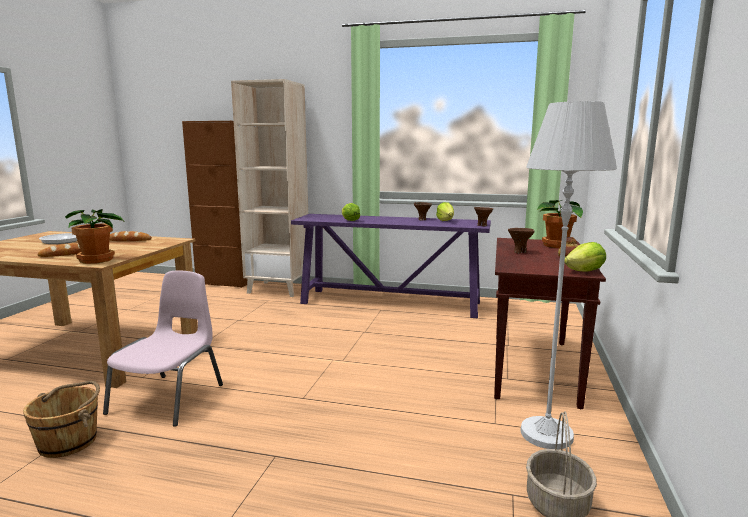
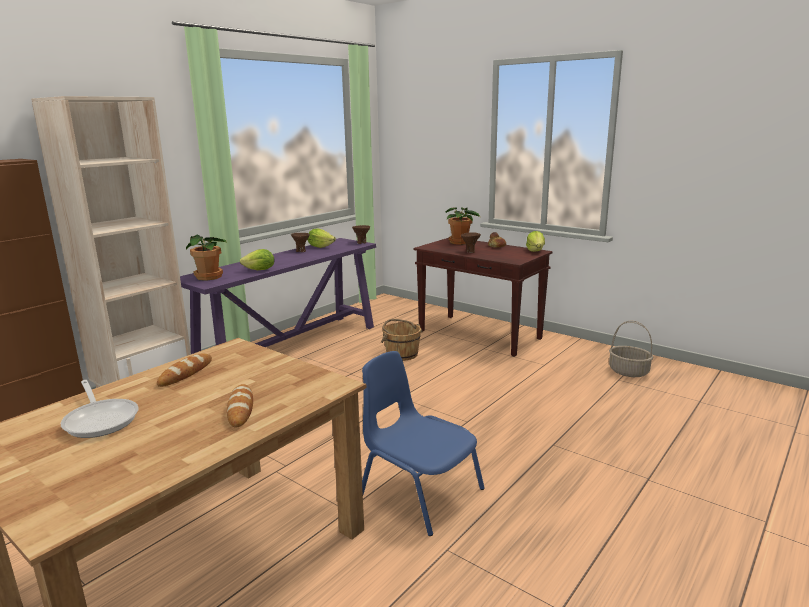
camera: 65 degrees left, 5 degrees up
(69, 441) = (479, 558): brown bucket -> brown bucket (401, 354)
(97, 260) = (315, 387): potted plant -> potted plant (209, 277)
(169, 398) = (419, 491): pink chair -> blue chair
(546, 434) = (563, 355): white floor lamp -> none

